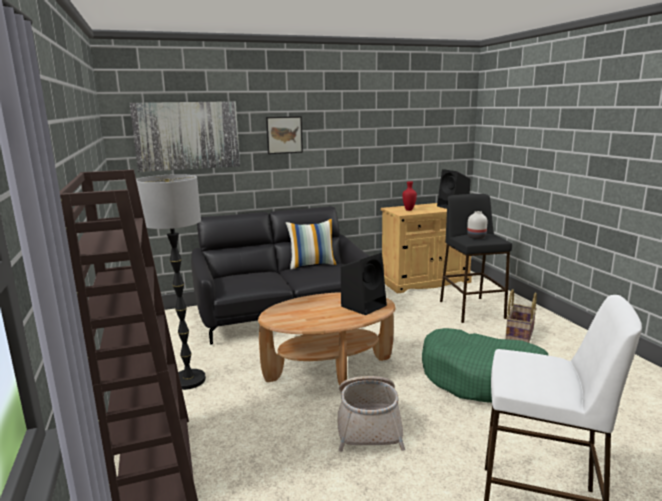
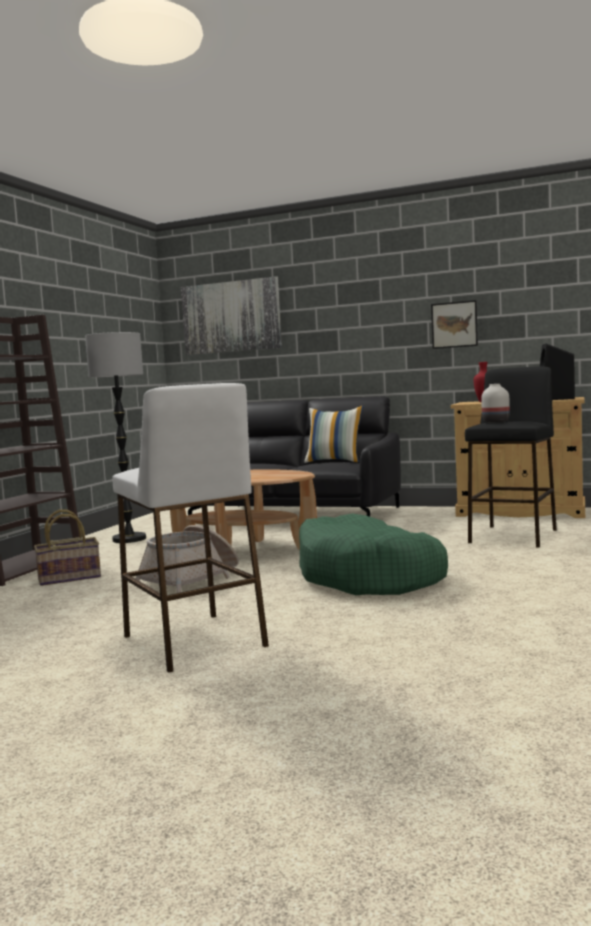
camera: 40 degrees right, 10 degrees down
(284, 135) = (331, 310): picture -> picture (454, 324)
(364, 305) = (274, 476): black speaker -> none
(518, 334) = (515, 559): basket -> basket (69, 577)

